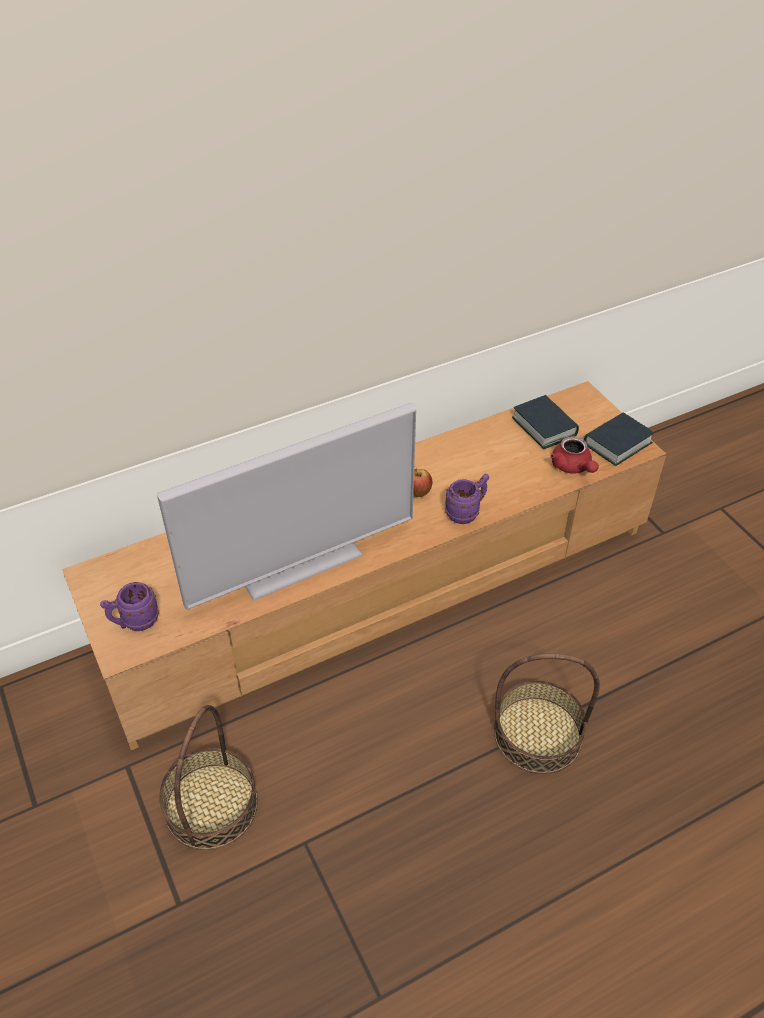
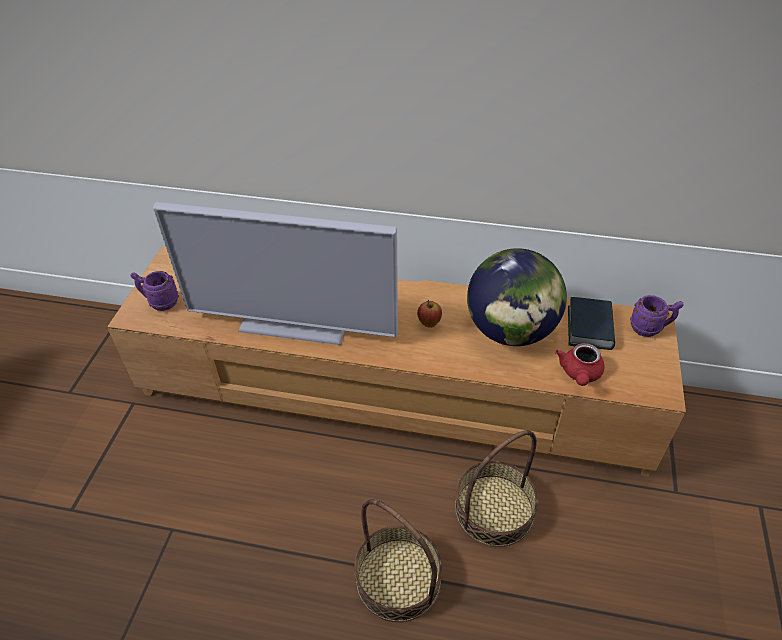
camera: 40 degrees right, 0 degrees up
(211, 805) = (148, 461): basket -> basket (494, 509)
(466, 512) = (449, 359): purple mug -> purple mug (650, 329)
(489, 462) = (510, 331): none -> globe
(617, 443) = (644, 377): book -> none

